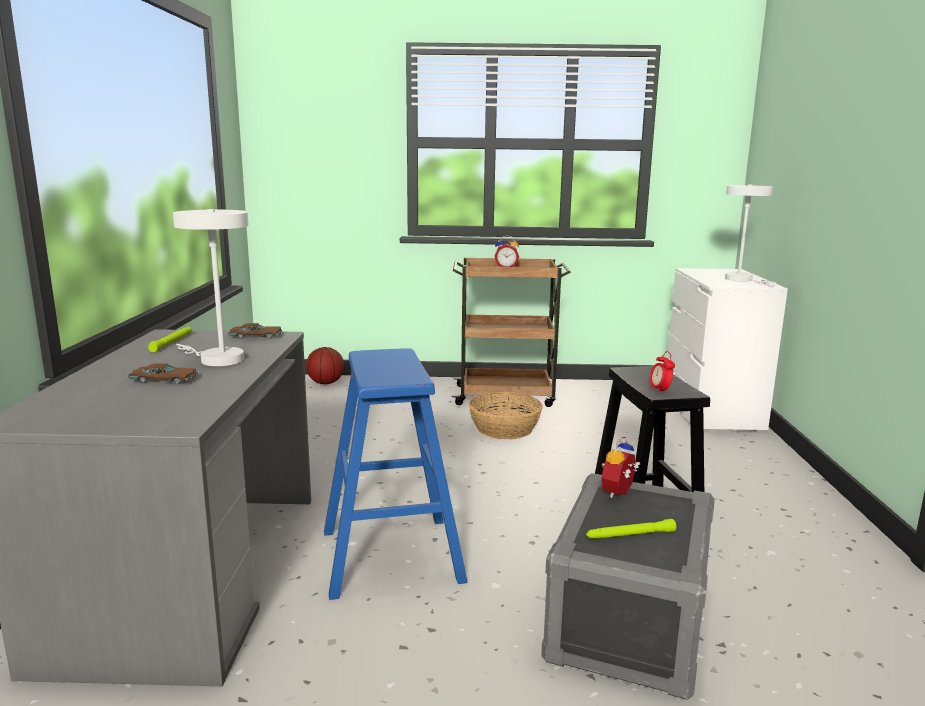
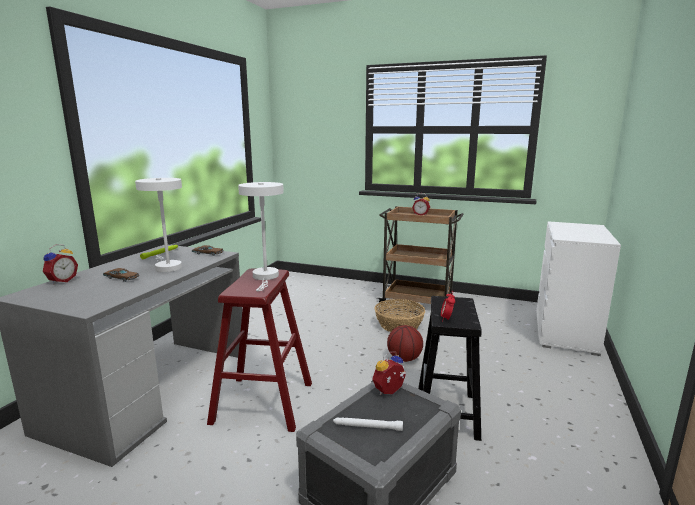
camera: 20 degrees right, 0 degrees up
(55, 394) = (61, 281): none -> alarm clock
(326, 383) = (311, 280): basketball -> basketball (404, 359)
(391, 556) = (263, 402): blue stool -> red stool
(630, 535) = (367, 427): green flashlight -> white flashlight
(742, 280) = (590, 234): white table lamp -> white table lamp (265, 277)

